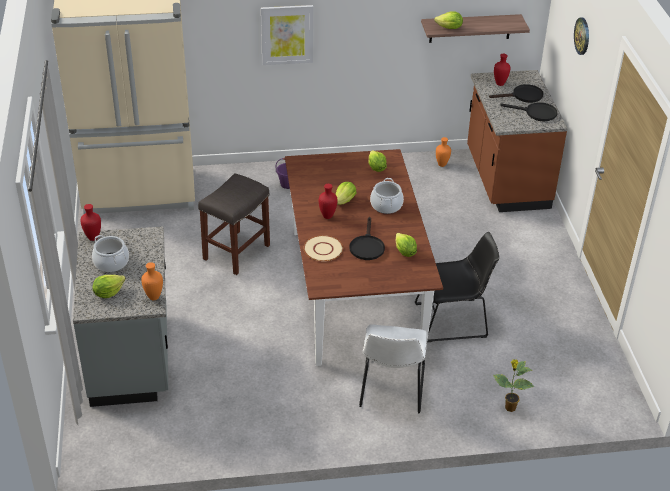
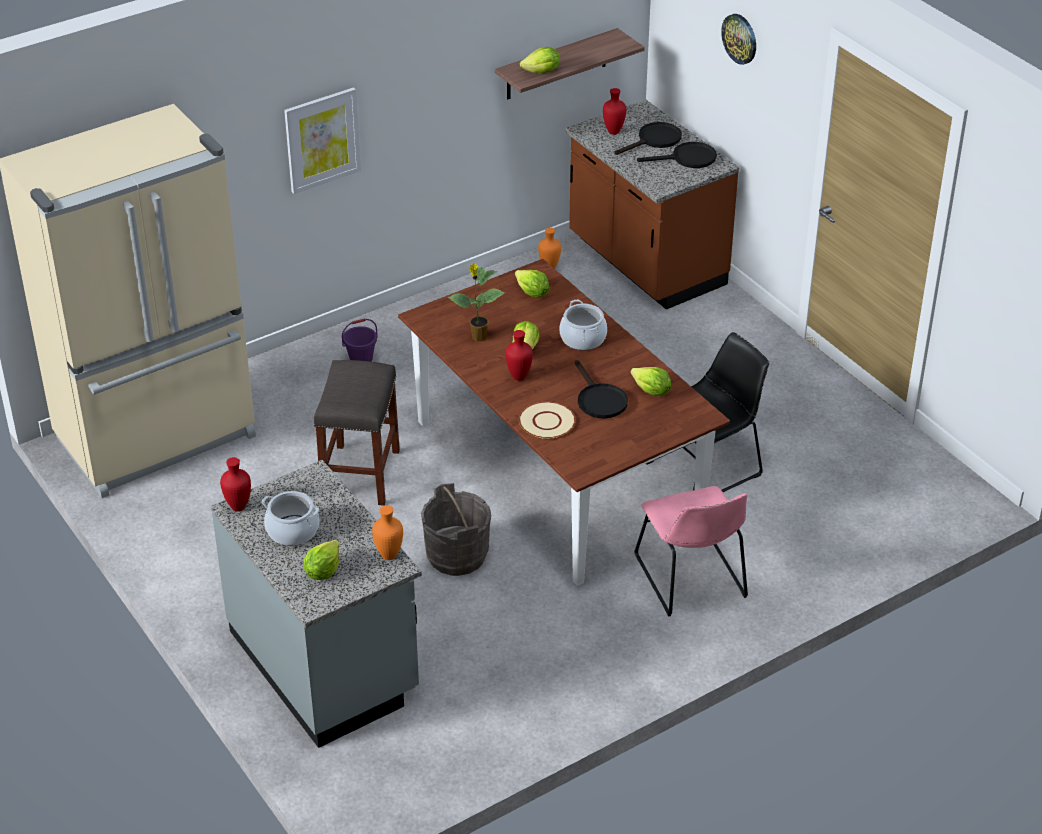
camera: 25 degrees left, 0 degrees up
(256, 320) = (456, 555): none -> grey bucket
(391, 389) = (692, 580): white chair -> pink chair
(509, 408) = (846, 551): potted plant -> potted plant (478, 337)

